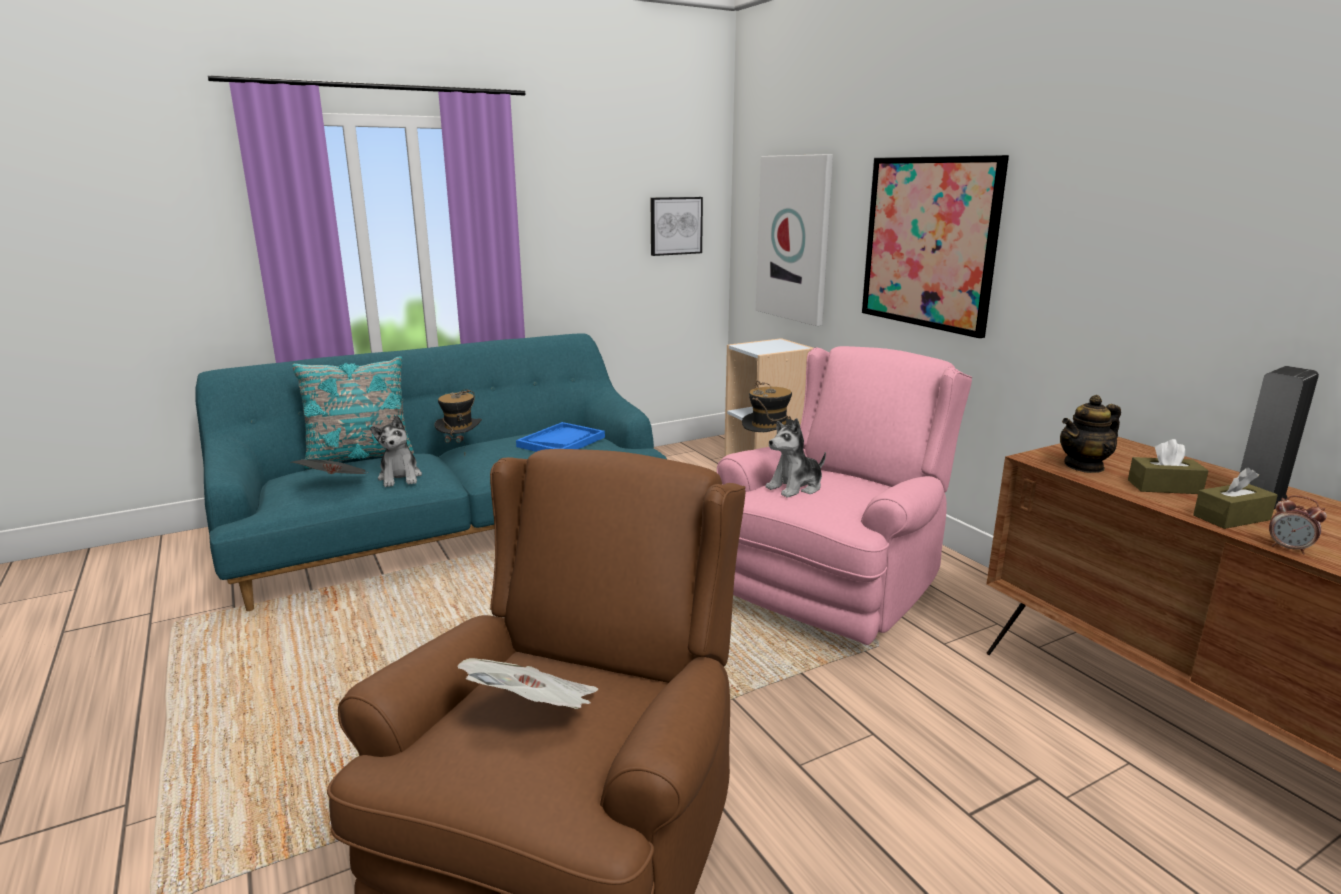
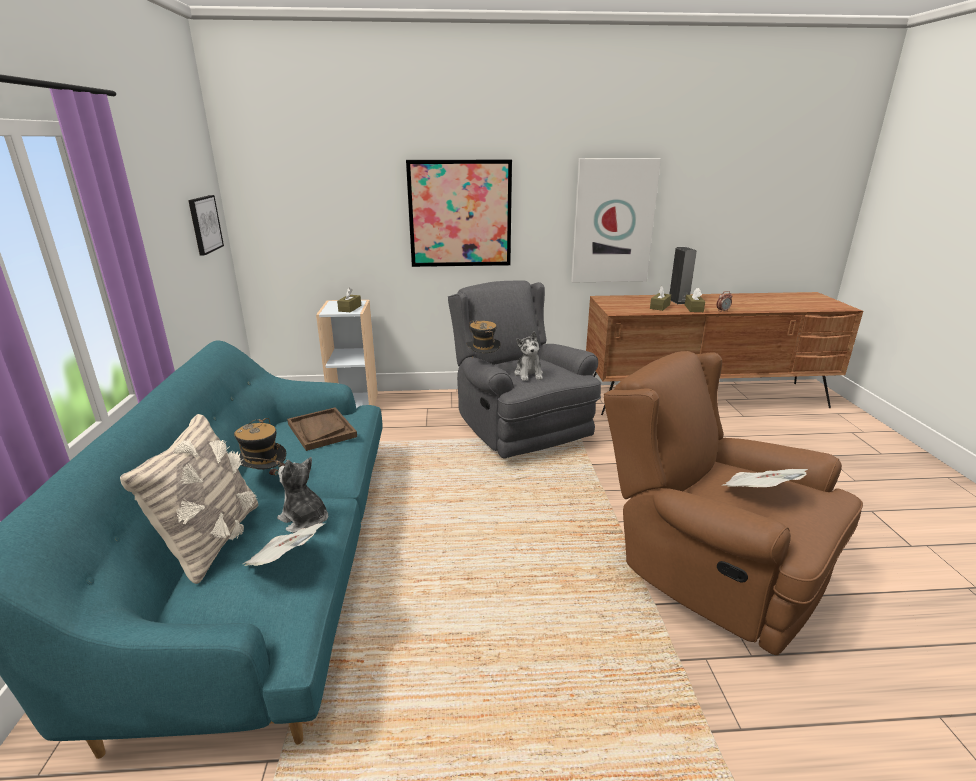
camera: 65 degrees left, 5 degrees up
(360, 459) = (213, 541): turquoise pillow -> beige pillow
(400, 477) = (305, 520): plush toy -> plush toy turned 150 degrees counterclockwise
(561, 442) = (321, 430): blue tray -> brown tray
(768, 349) = (350, 308): none -> brown tissue box
(794, 239) = (322, 222): picture -> picture (613, 222)
(833, 590) = (519, 430): pink armchair -> grey armchair
(1084, 466) = (630, 309): teapot -> none

